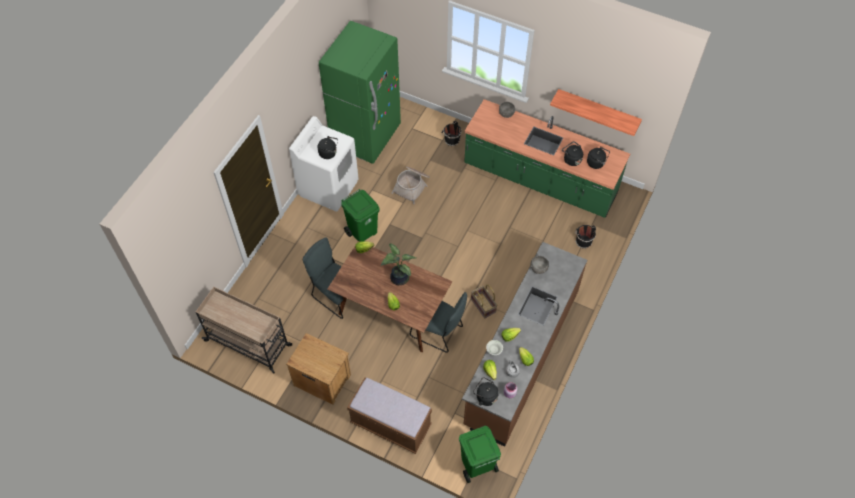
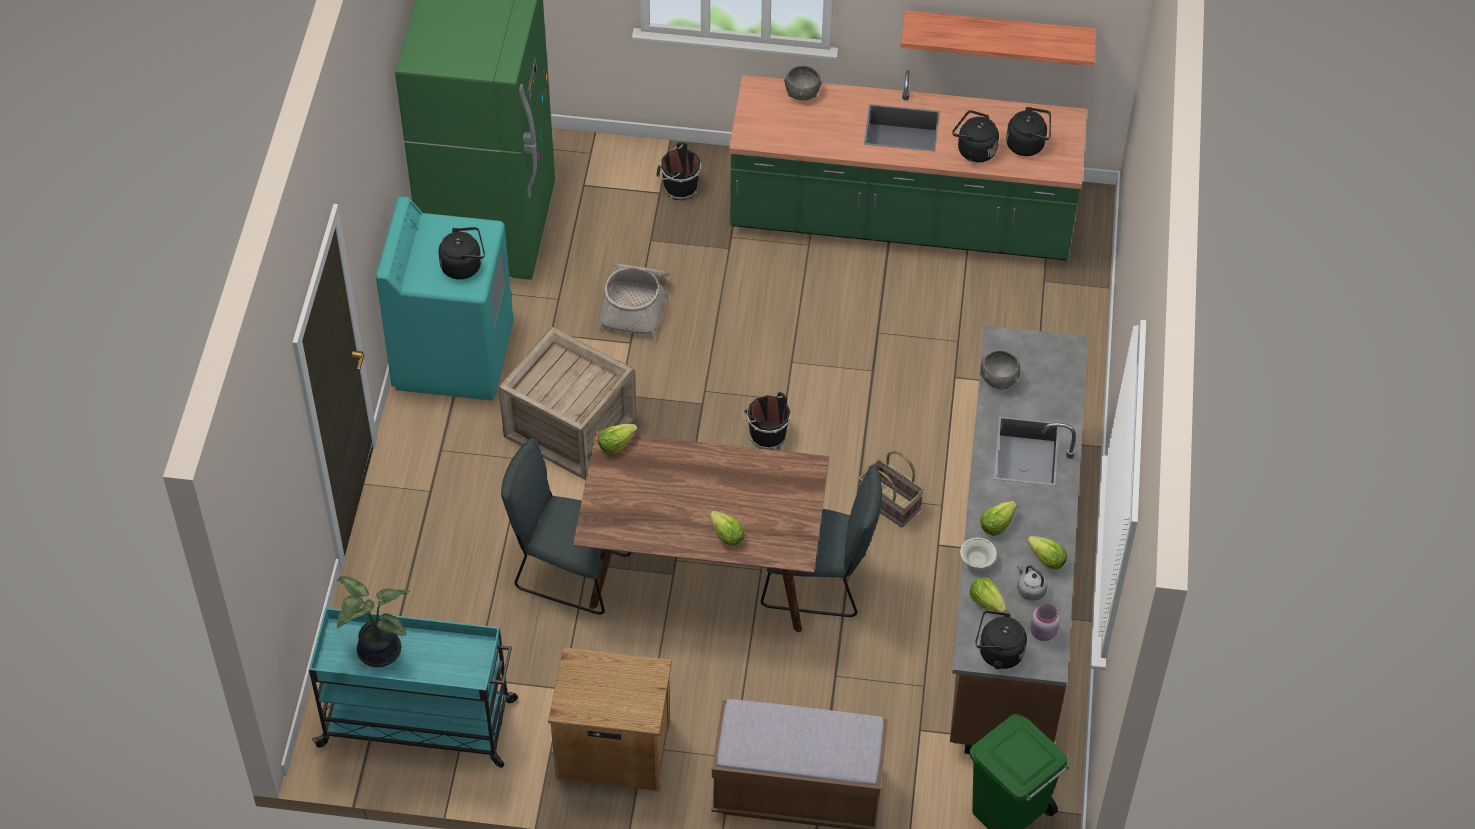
camera: 20 degrees left, 5 degrees down
(249, 343) = (420, 723): beige cart -> turquoise cart
(328, 188) = (453, 356): white washing machine -> turquoise washing machine
(363, 232) = (569, 426): green trash can -> crate
(398, 278) = (714, 481): potted plant -> potted plant (376, 651)
(583, 241) = (1039, 320): black bucket -> black bucket (766, 435)

